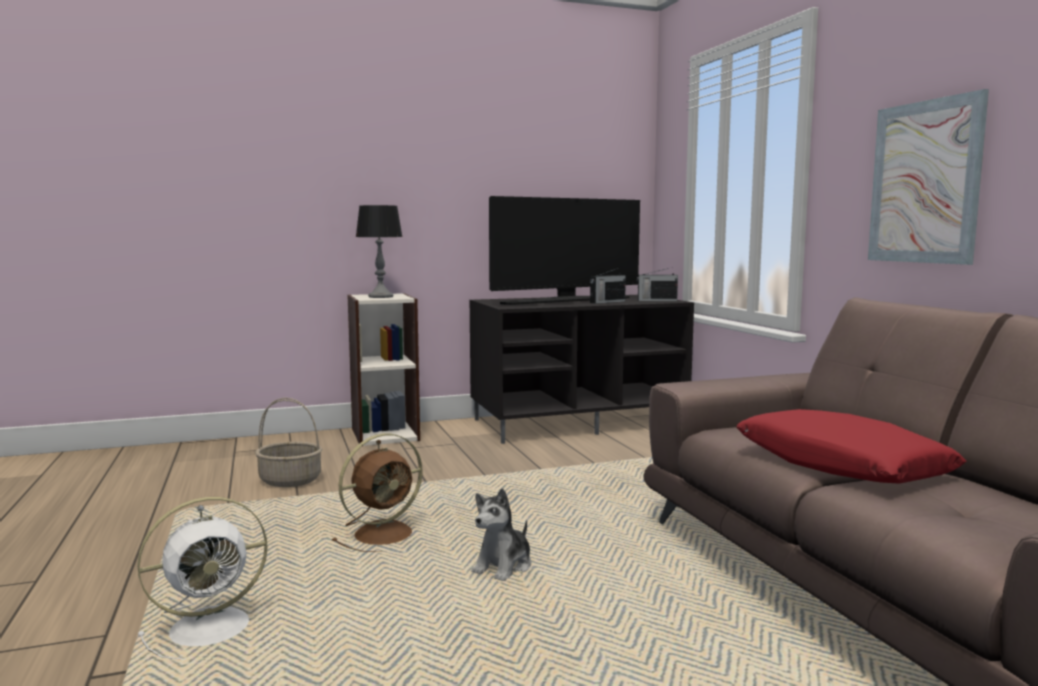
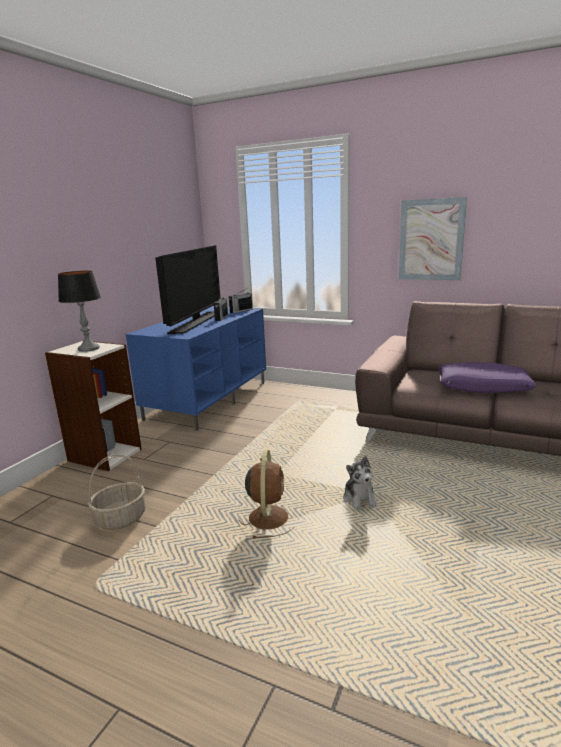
camera: 45 degrees left, 10 degrees up
(214, 627) = (318, 627): white fan -> none
(578, 422) = (208, 399): black tv stand -> blue tv stand
(840, 465) = (482, 387): red pillow -> purple pillow

